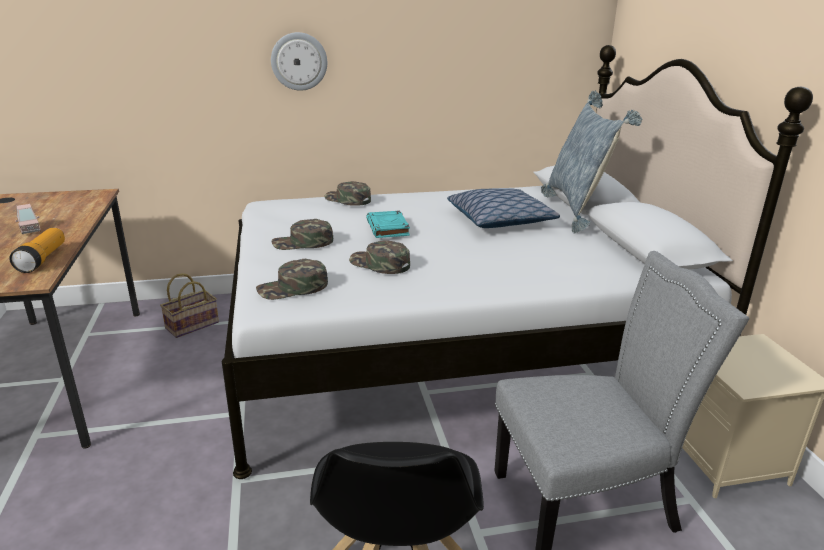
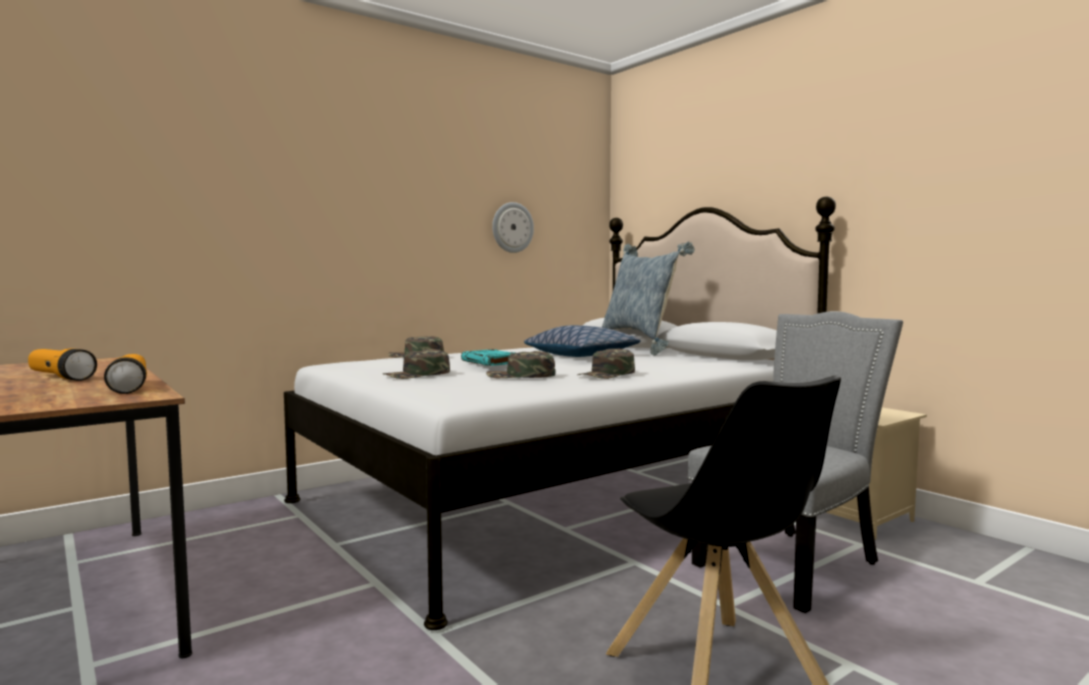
camera: 25 degrees left, 20 degrees down
(30, 229) = (61, 377): pink toy car -> flashlight
(193, 325) = (231, 529): basket -> none
(292, 288) = (461, 391): green cap -> green cap (607, 374)
(299, 61) = (347, 220): wall clock -> wall clock (512, 227)

